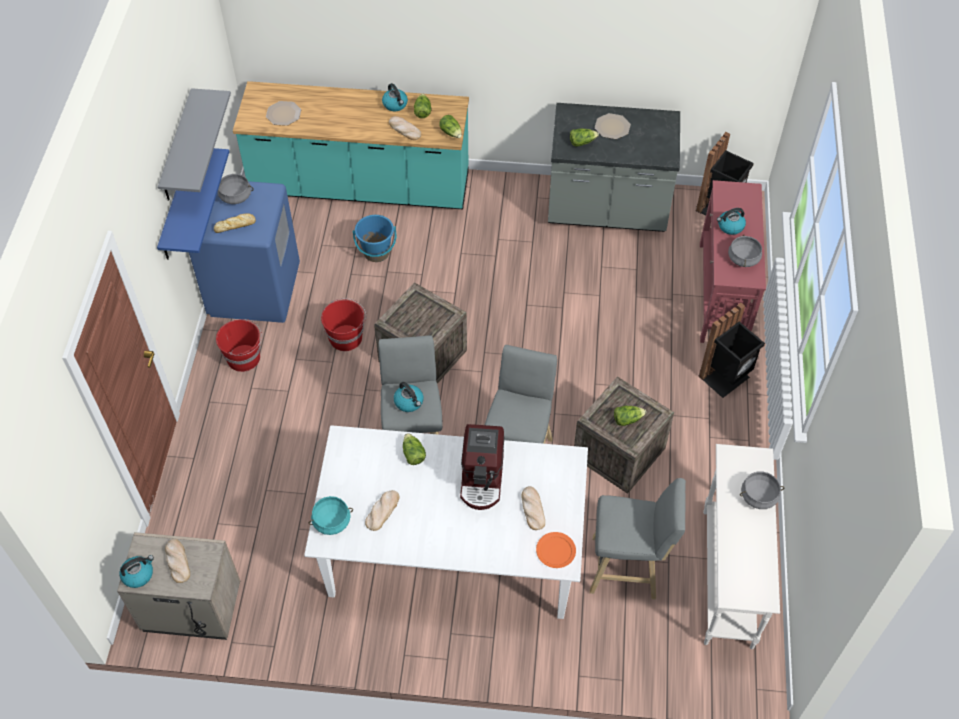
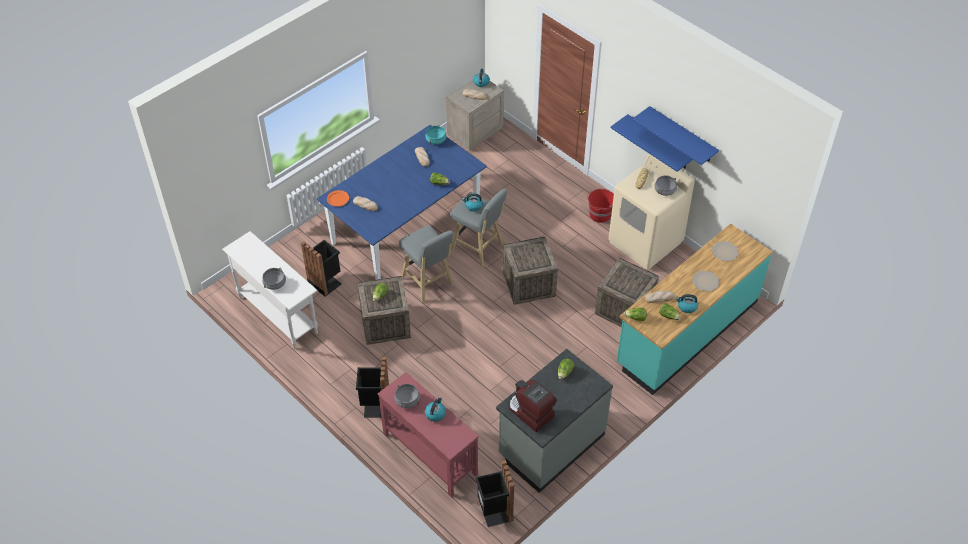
camera: 130 degrees right, 5 degrees down
(178, 147) = (682, 135): grey shelf -> blue shelf
(254, 289) = (645, 242): blue washing machine -> beige washing machine
(346, 337) = (573, 261): red bucket -> none
(376, 252) = (624, 309): blue bucket -> crate
(452, 551) = (406, 227): white dining table -> blue dining table
(482, 479) = (399, 198): coffee machine -> coffee machine (530, 413)
(612, 127) = (563, 398): plate -> plate (705, 281)
(628, 568) = (325, 282): grey stool -> black trash can

